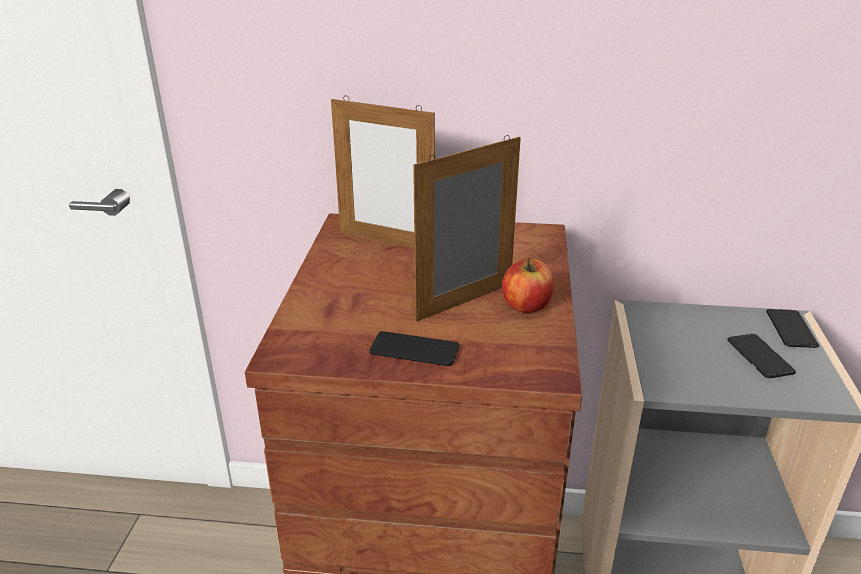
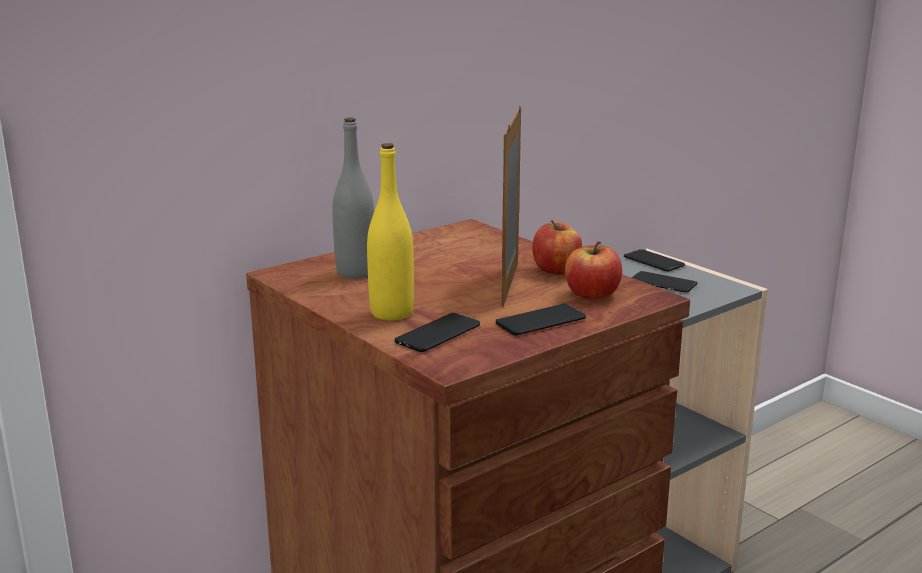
camera: 45 degrees left, 10 degrees down
(328, 323) = (438, 334): none -> phone
(337, 289) = (391, 313): none -> yellow bottle
(386, 242) = (355, 272): picture frame -> grey bottle
(505, 345) = (592, 294): none -> apple

